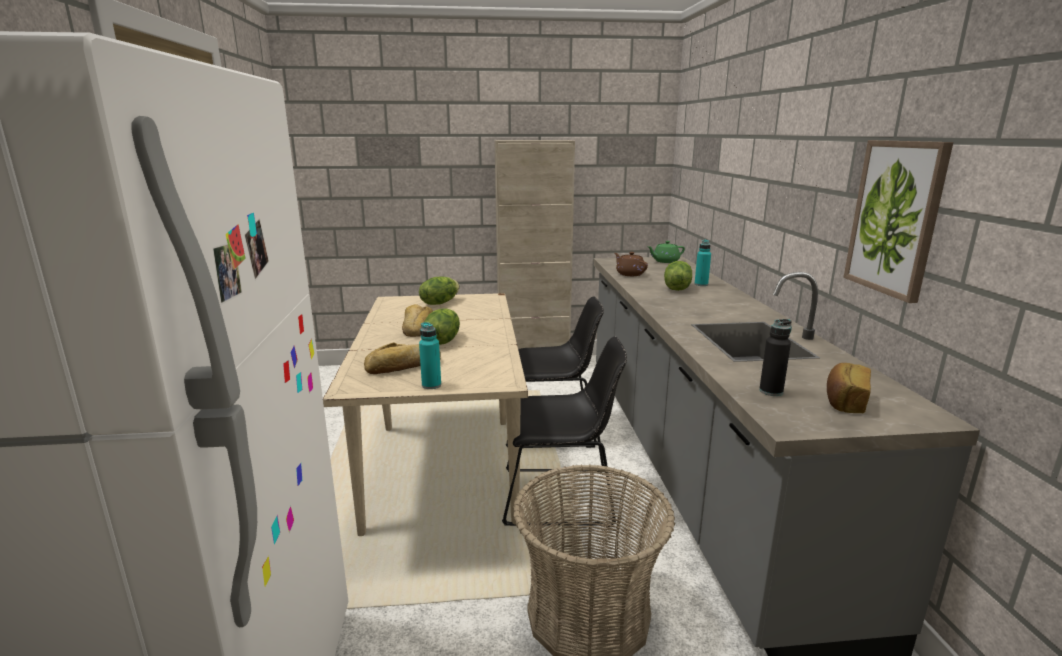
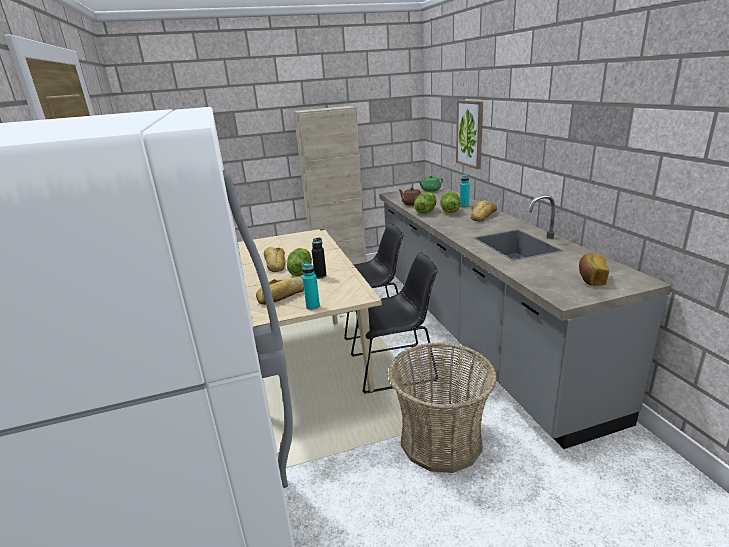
camera: 10 degrees left, 5 degrees up
(439, 303) = (280, 242): lettuce -> lettuce (425, 212)
(720, 299) = (482, 216): none -> bread
(771, 391) = (545, 278): black bottle -> black bottle (320, 276)
(895, 218) = (606, 155): picture -> picture (470, 133)

